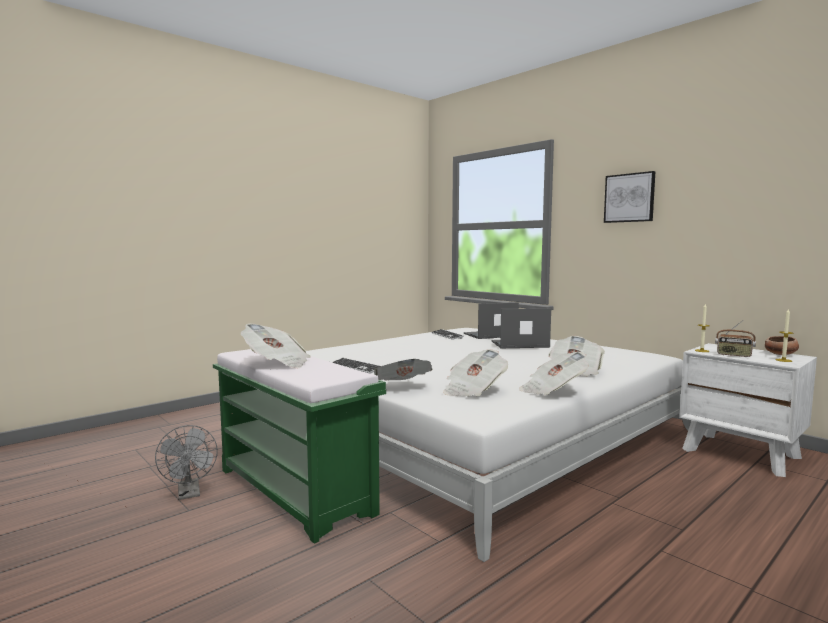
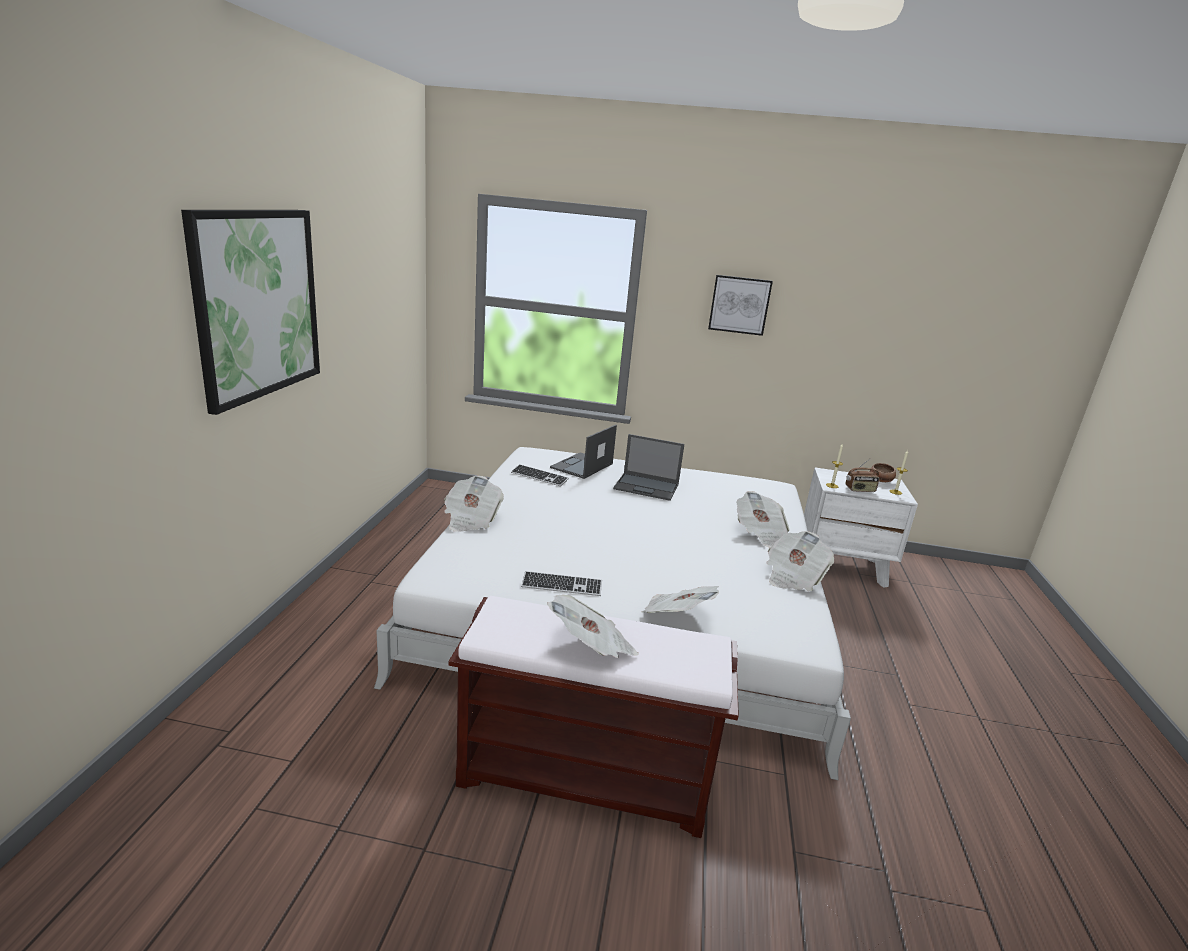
camera: 40 degrees left, 15 degrees up
(189, 494) = (474, 845): grey fan -> none
(259, 202) = (258, 304): none -> picture
(296, 491) = (587, 776): green bench -> brown bench
(473, 390) = (740, 599): newspaper -> newspaper (471, 519)
(519, 344) = (647, 487): laptop -> laptop turned 120 degrees counterclockwise

